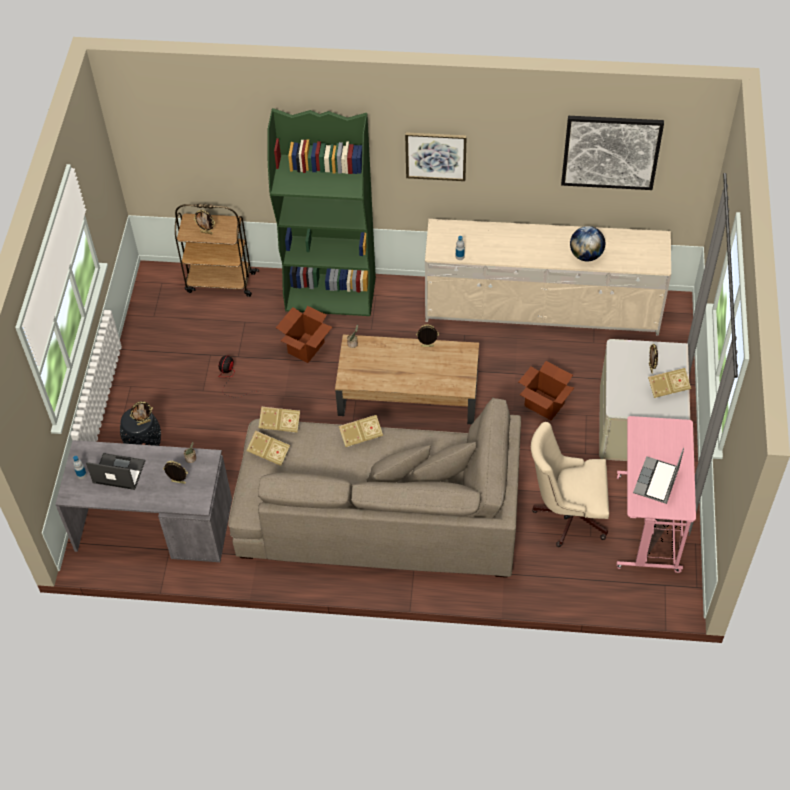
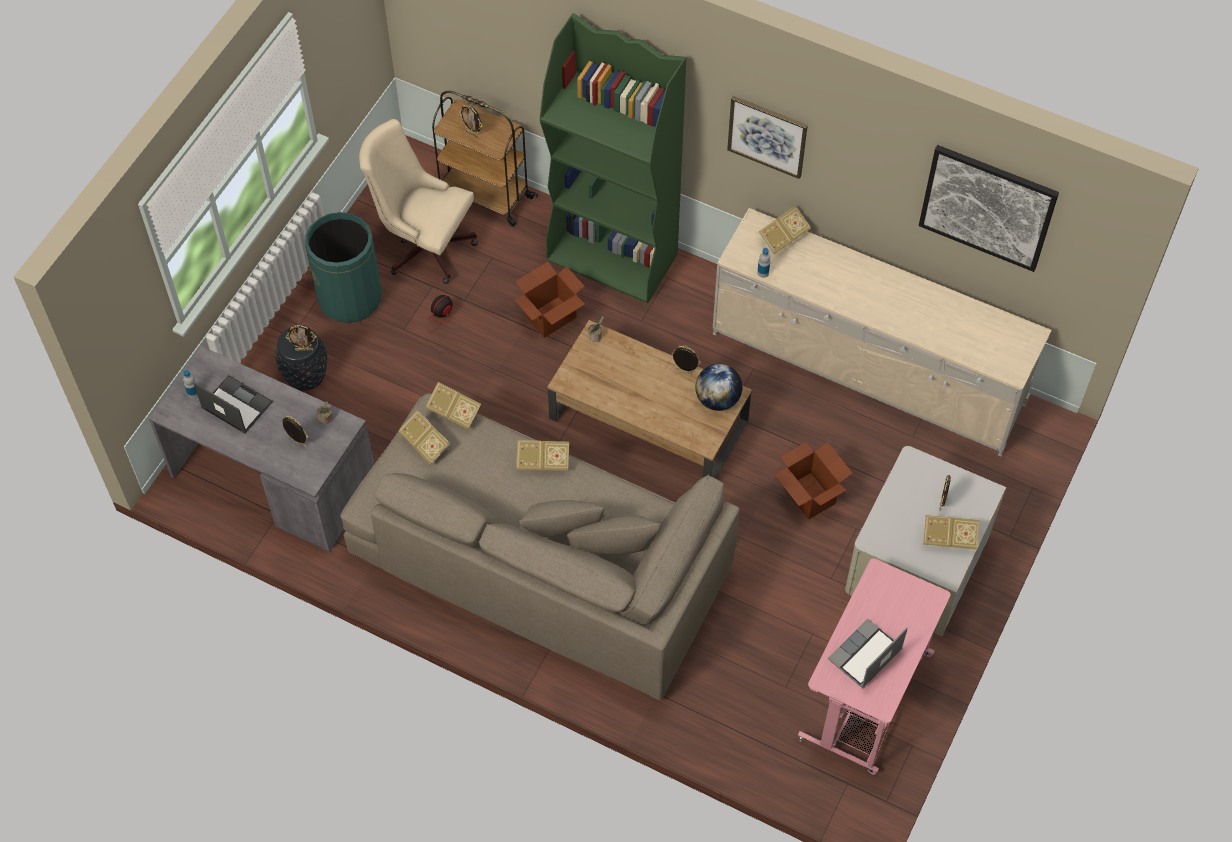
camera: 20 degrees right, 5 degrees up
(153, 382) = (350, 297): none -> green trash can
(461, 230) = (782, 237): none -> book
(567, 514) = (769, 647): beige office chair -> beige office chair (423, 245)
(586, 255) = (924, 325): globe -> globe (718, 399)

